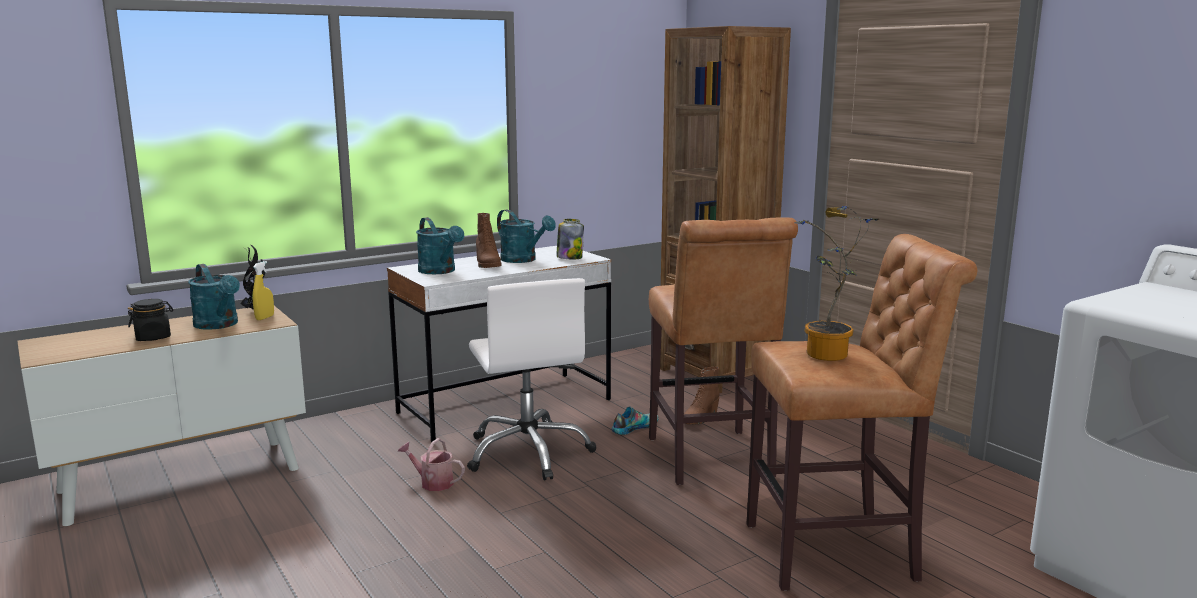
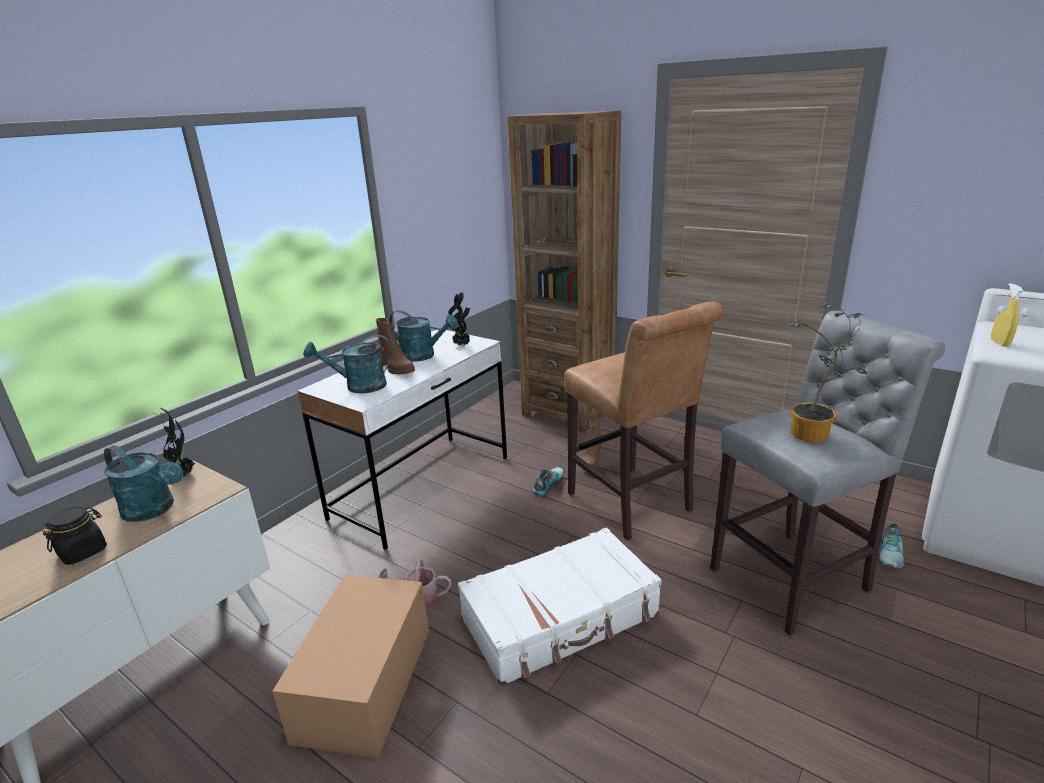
camera: 20 degrees left, 10 degrees up
(264, 318) = (201, 485): yellow spray bottle -> yellow spray bottle (999, 343)
(343, 525) = (365, 683): none -> cardboard box
(440, 271) = (358, 386): turquoise watering can -> turquoise watering can turned 135 degrees clockwise
(529, 452) = (480, 536): white office chair -> none
(554, 524) = (561, 618): none -> white suitcase
(569, 258) = (462, 345): jar -> potted plant
(839, 552) = (795, 578): brown stool -> grey stool
(985, 559) = (891, 553): none -> shoe

